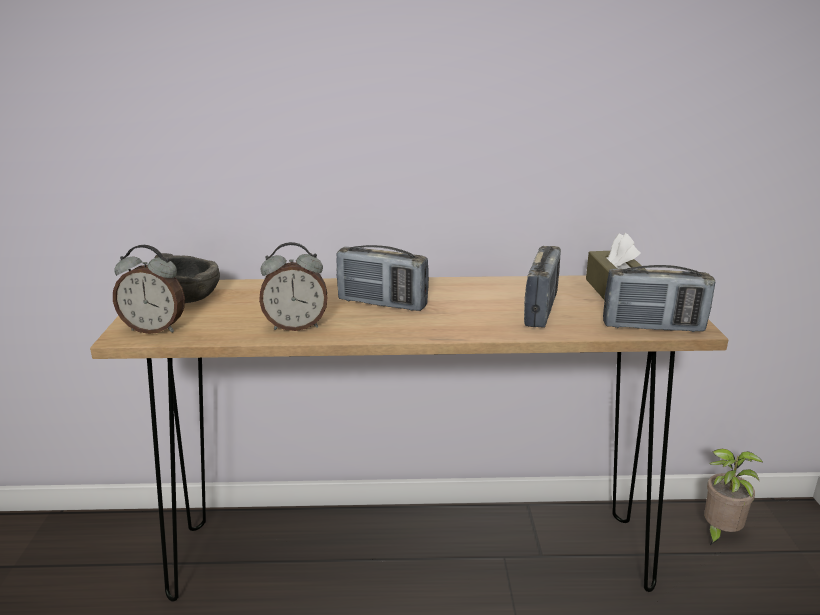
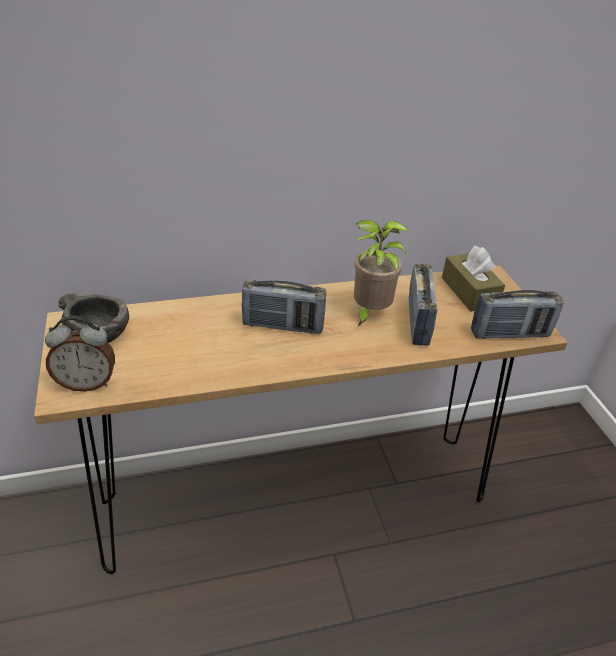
camera: 15 degrees left, 15 degrees up
(296, 326) = (218, 364): alarm clock -> none
(719, 533) = (520, 443): potted plant -> potted plant (369, 313)

